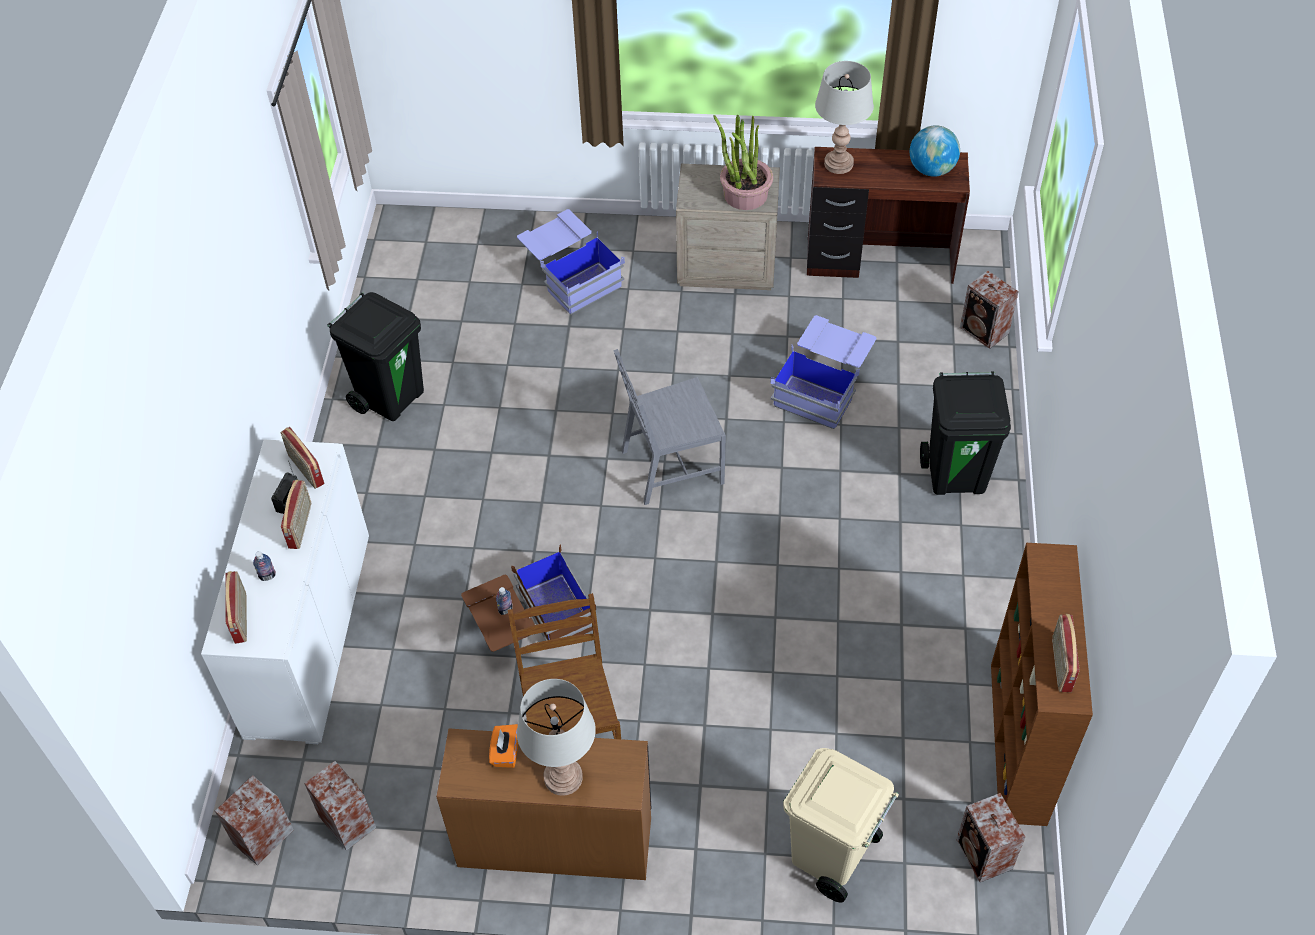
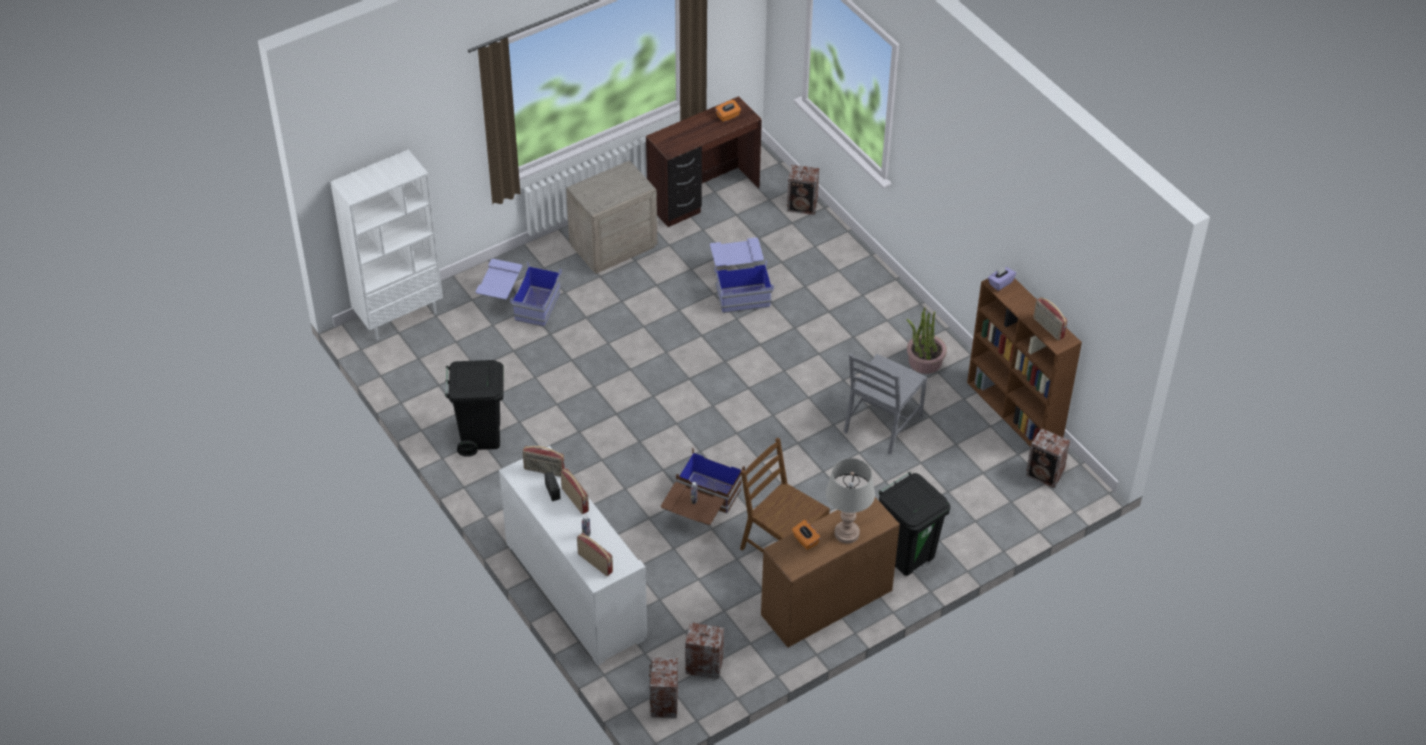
camera: 40 degrees left, 5 degrees down
(444, 225) = (399, 316): none -> white bookcase
(671, 466) = (696, 379): grey chair -> grey chair (882, 424)
(745, 194) = (625, 186): potted plant -> potted plant (924, 361)
(831, 857) = (973, 521): beige trash can -> none
(838, 164) = (670, 139): grey table lamp -> none
(931, 169) = (728, 116): globe -> orange tissue box
(956, 475) = (860, 295): black trash can -> black trash can (907, 555)
(1051, 560) = (1000, 283): none -> purple tissue box

